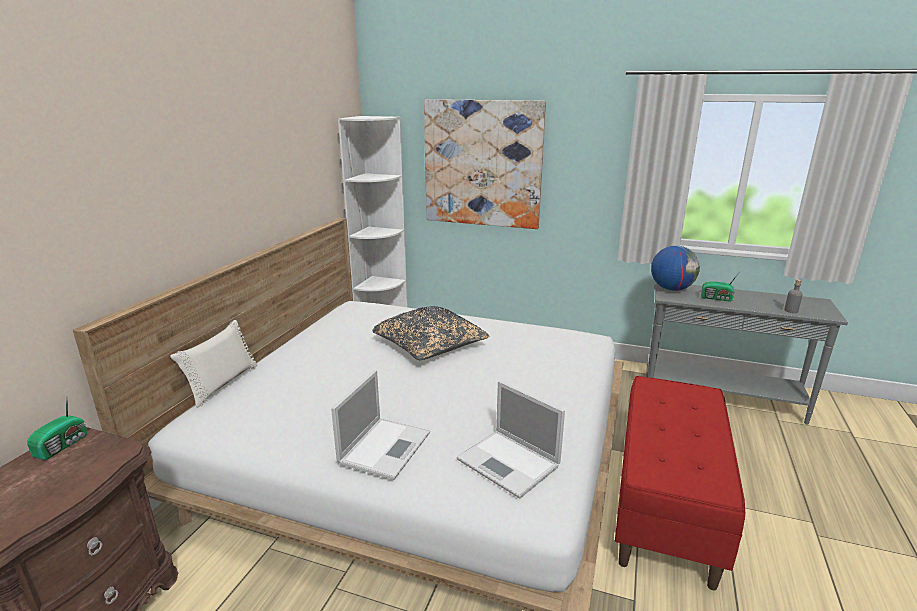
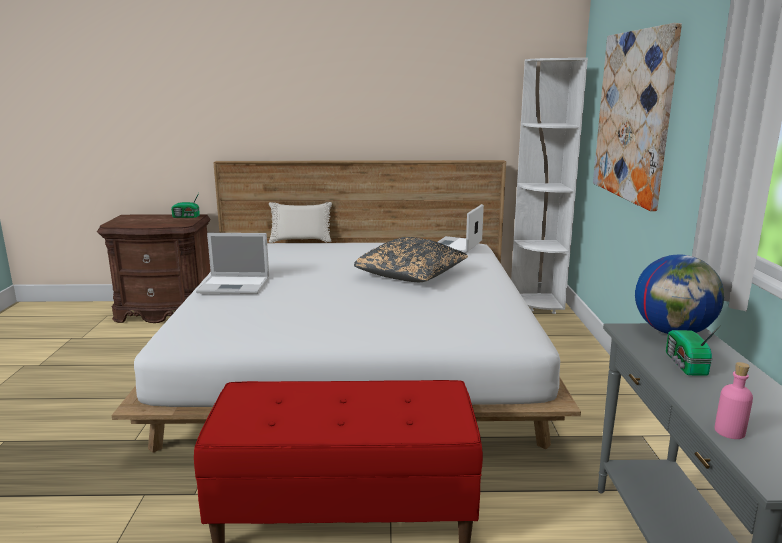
camera: 70 degrees right, 5 degrees down
(509, 463) = (224, 322): laptop -> laptop (456, 246)
(791, 310) = (729, 431): grey bottle -> pink bottle

